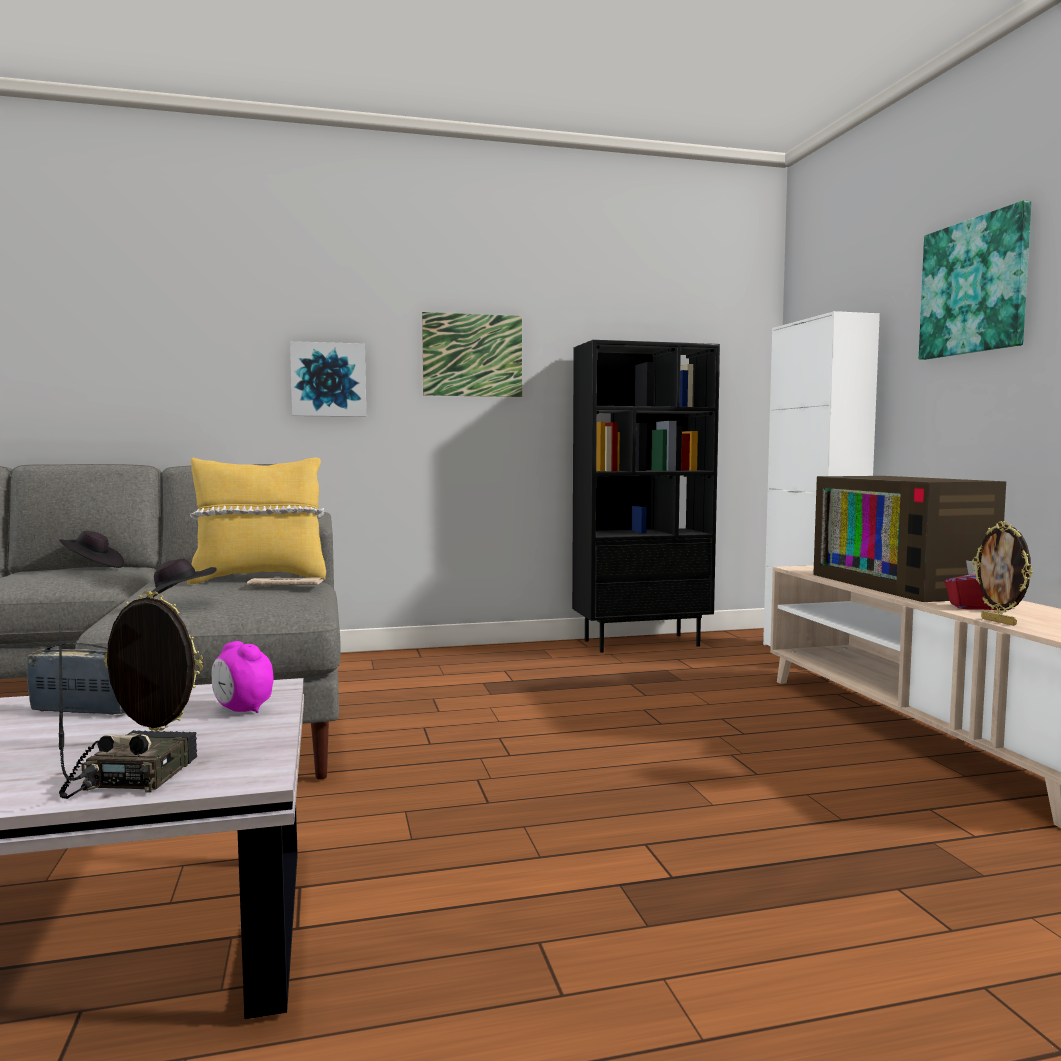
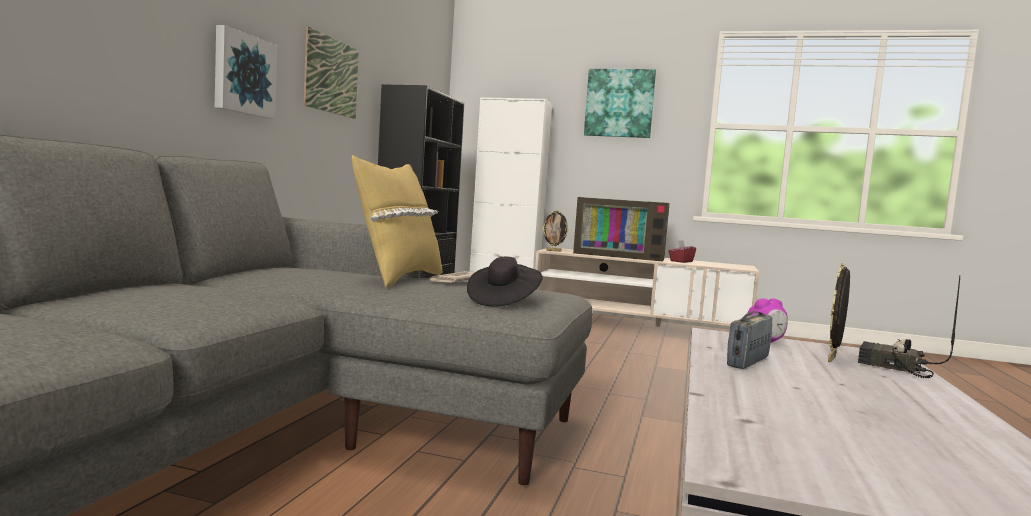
camera: 60 degrees left, 0 degrees up
(93, 567) = (161, 286): black hat -> none
(999, 622) = (712, 266): picture frame -> picture frame (553, 251)

